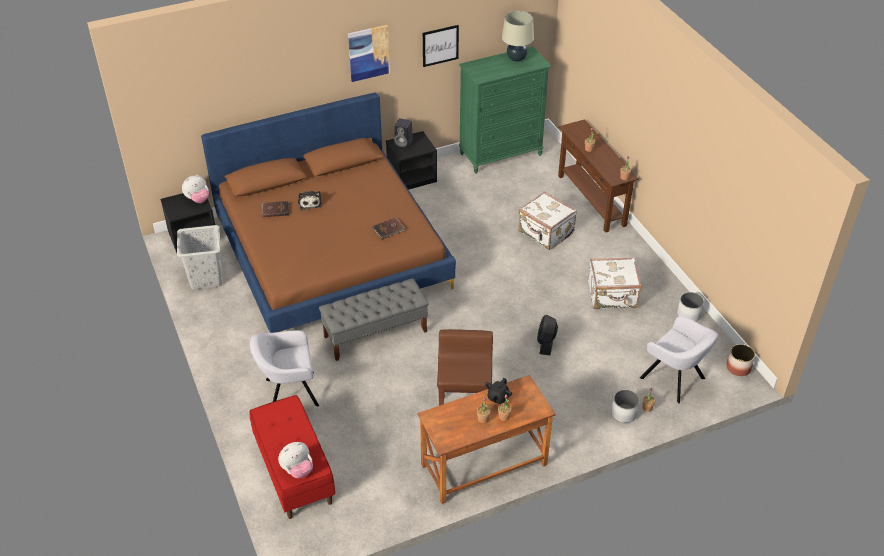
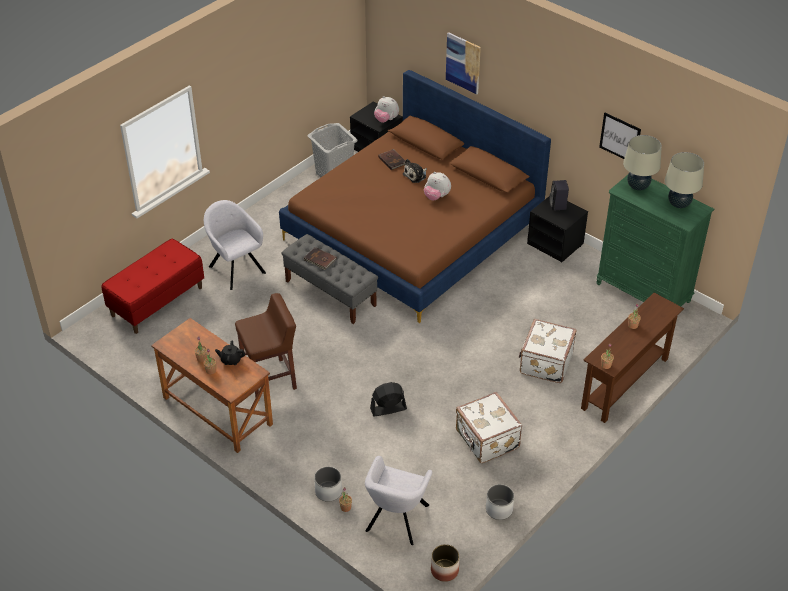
camera: 65 degrees right, 0 degrees up
(297, 470) = (124, 285): plush toy -> plush toy (436, 197)
(368, 53) = (552, 96): picture -> picture (463, 63)
(389, 229) = (414, 233): brown book -> brown book (320, 260)
(481, 69) = (638, 186): none -> beige table lamp

